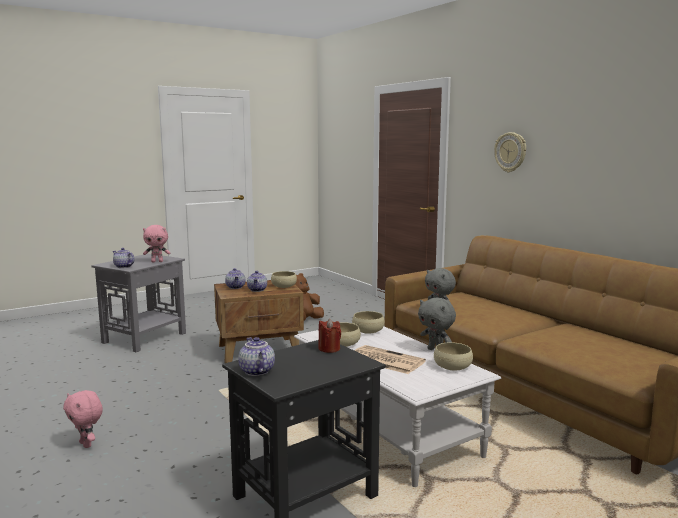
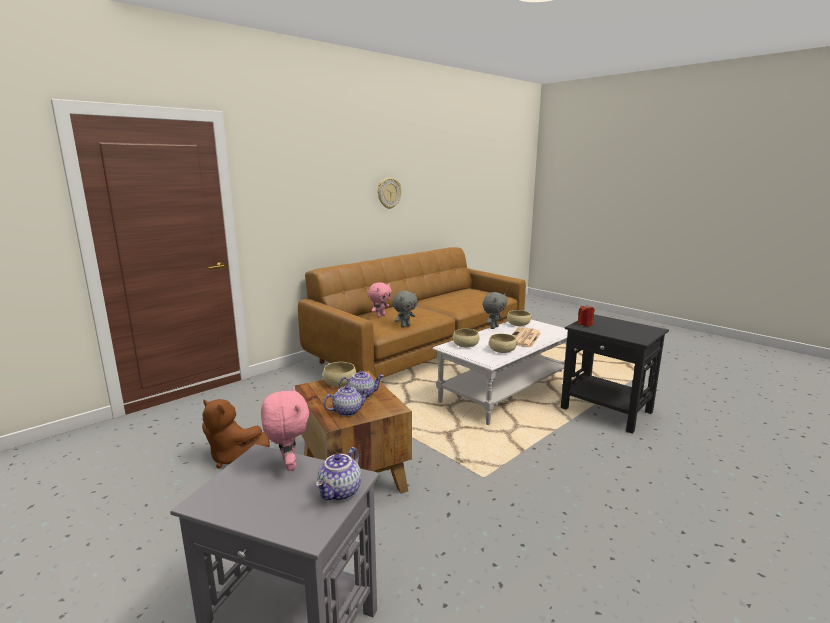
camera: 100 degrees left, 5 degrees up
(87, 444) = (650, 532): pink plush toy -> pink plush toy (380, 316)
(256, 371) = (645, 336): teapot -> none
(510, 152) = (310, 193): wall clock -> wall clock (388, 193)

